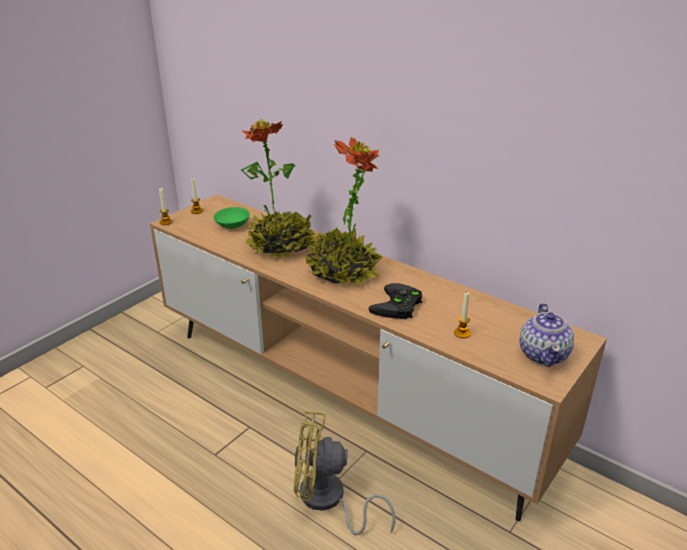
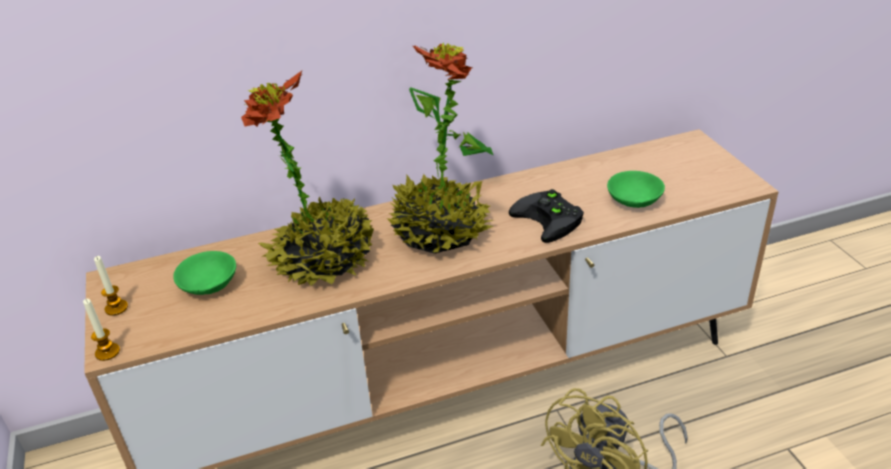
camera: 55 degrees left, 5 degrees up
(462, 333) = (634, 199): candle -> green bowl
(543, 354) = (702, 169): teapot -> none

